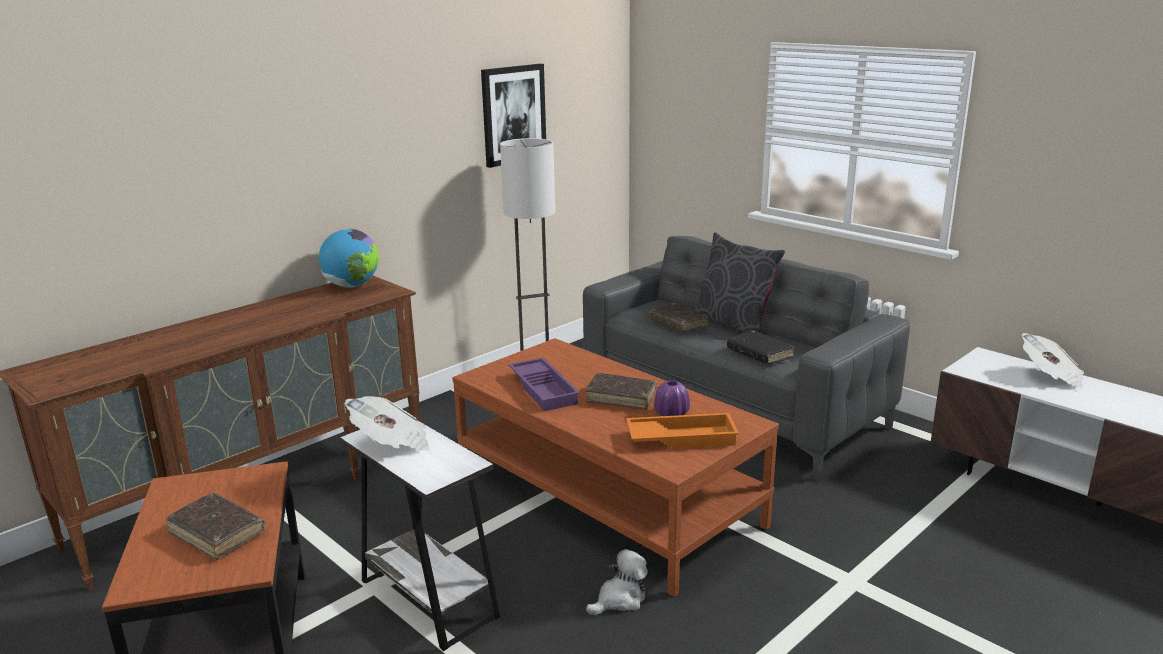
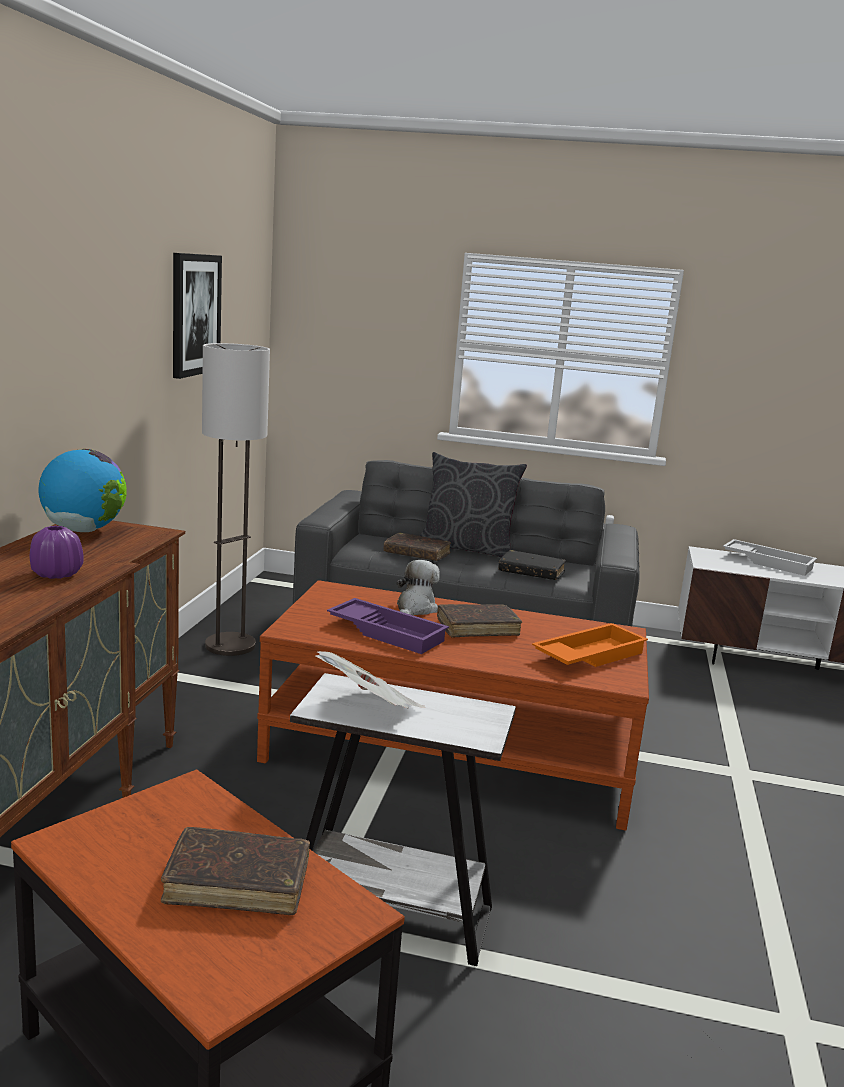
camera: 35 degrees left, 5 degrees down
(620, 599) = (583, 848): plush toy -> plush toy (415, 609)
(671, 414) = (546, 635): purple vase -> purple vase (56, 574)
(1051, 377) = (768, 562): newspaper -> white tray

